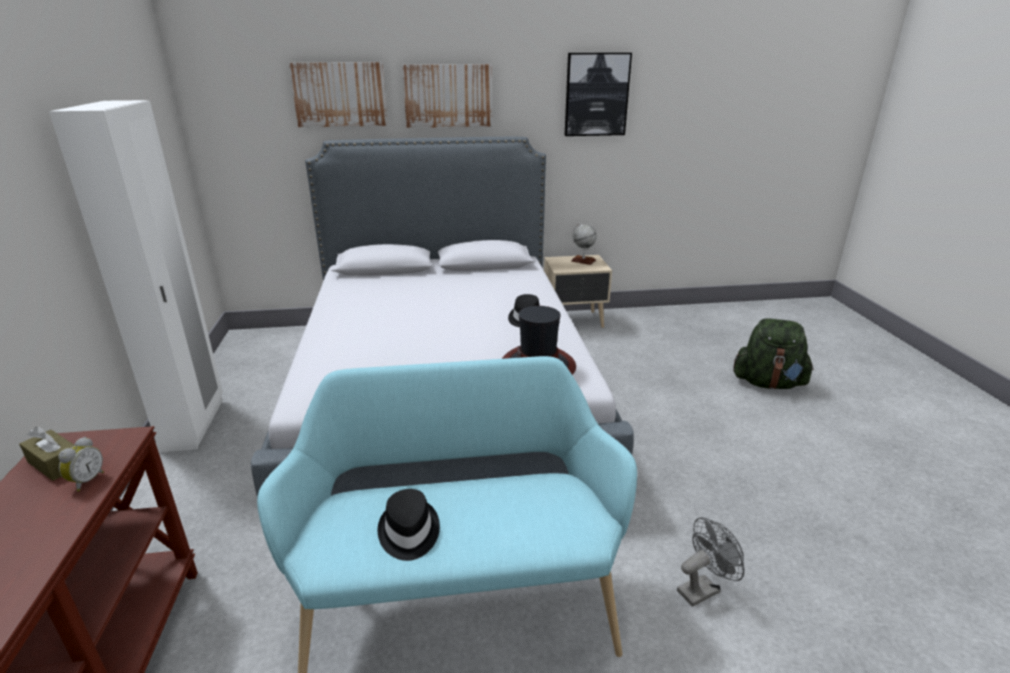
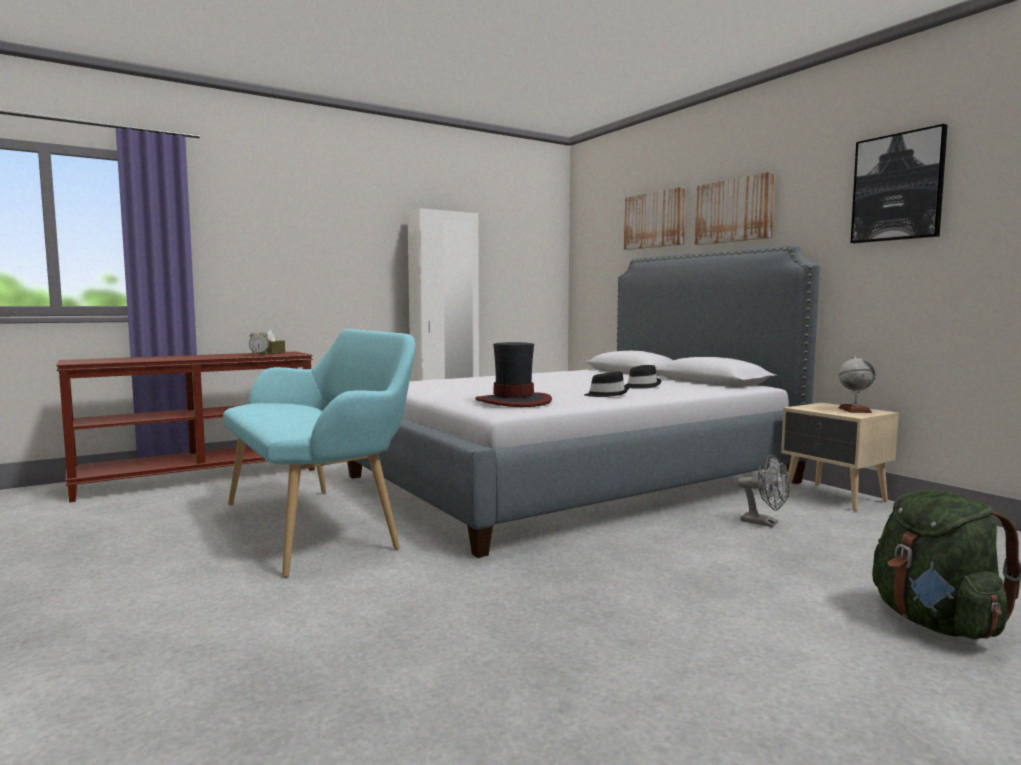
camera: 65 degrees right, 20 degrees down
(408, 532) = (275, 411): black hat -> black hat (640, 386)
(703, 588) = (385, 604): grey fan -> grey fan (765, 523)

